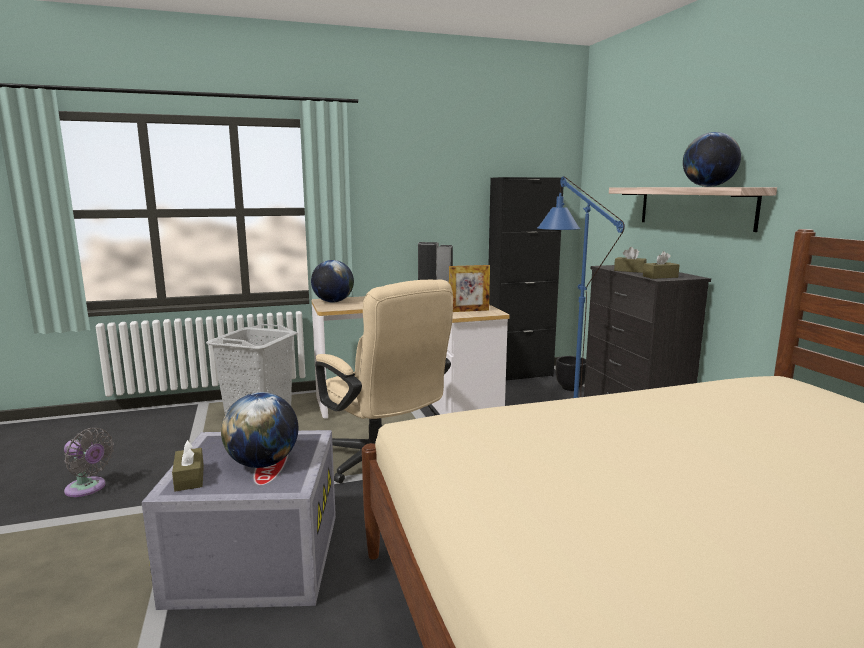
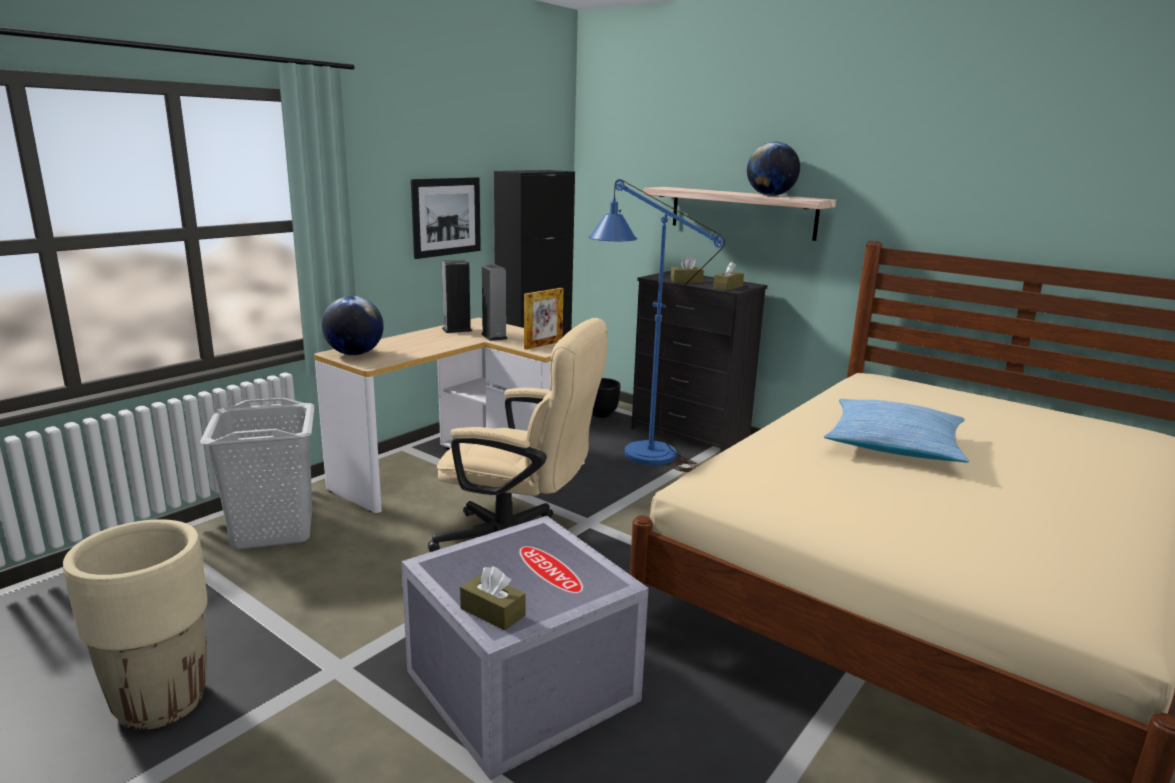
camera: 35 degrees left, 5 degrees up
(88, 488) = (161, 703): grey fan -> beige planter
(263, 463) = (542, 571): globe -> none
(443, 211) = (446, 216): none -> picture
(663, 437) = (893, 445): none -> pillow

